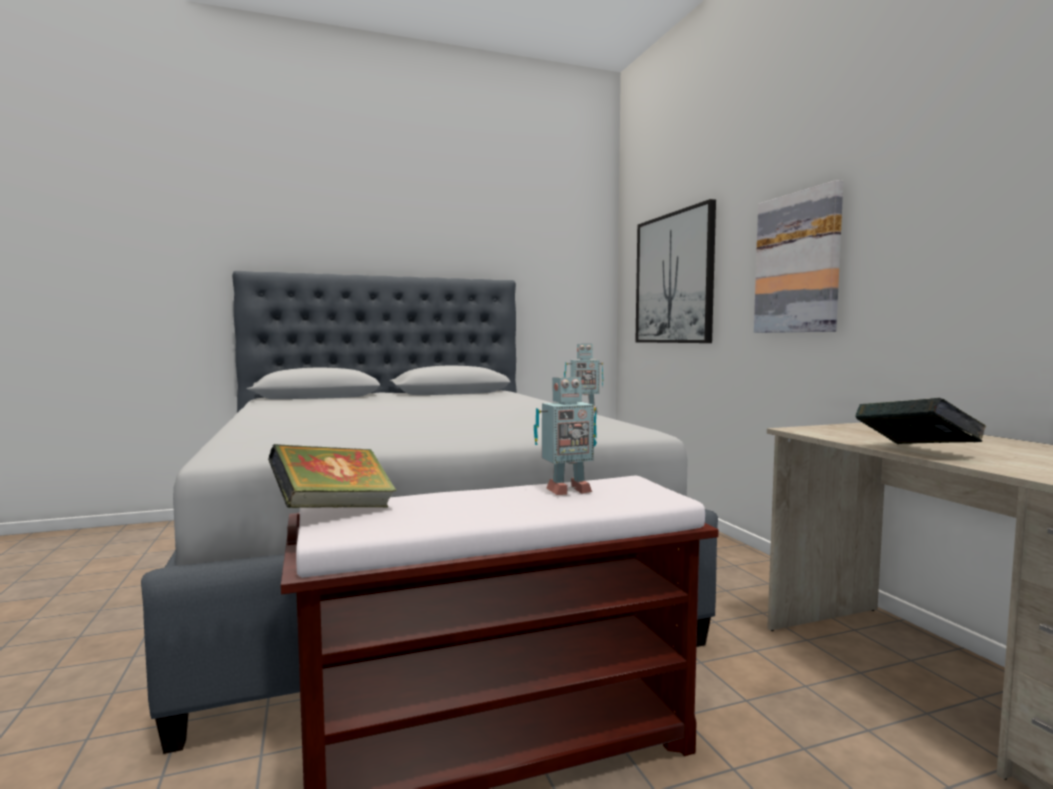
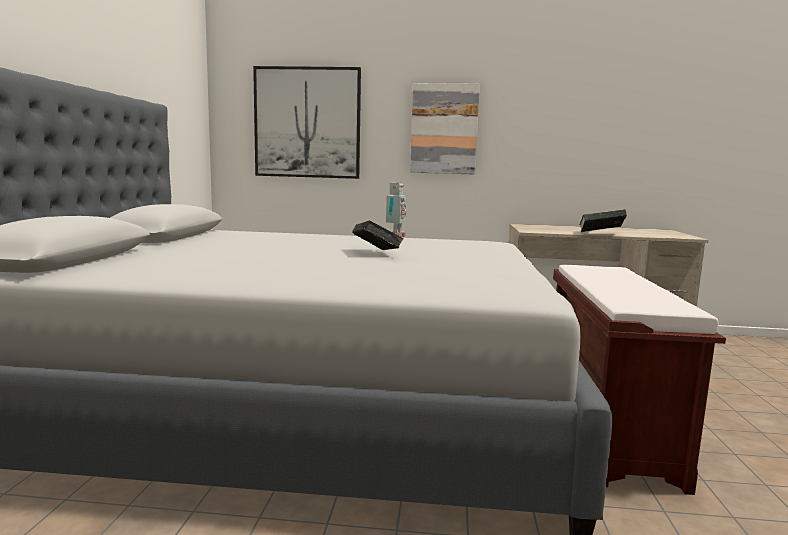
camera: 65 degrees left, 5 degrees up
(334, 510) = (638, 306): book -> book (376, 254)
(566, 490) = (596, 275): toy robot -> none

